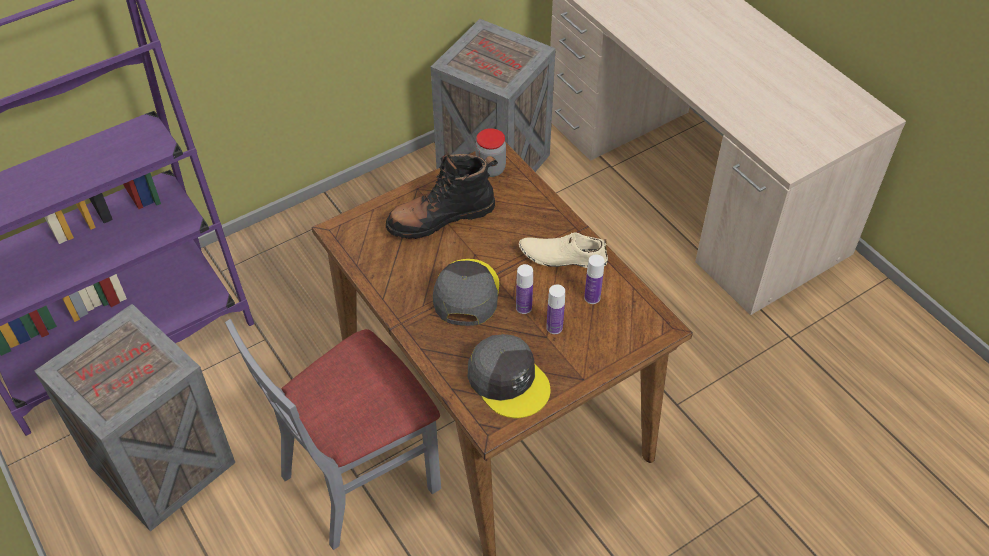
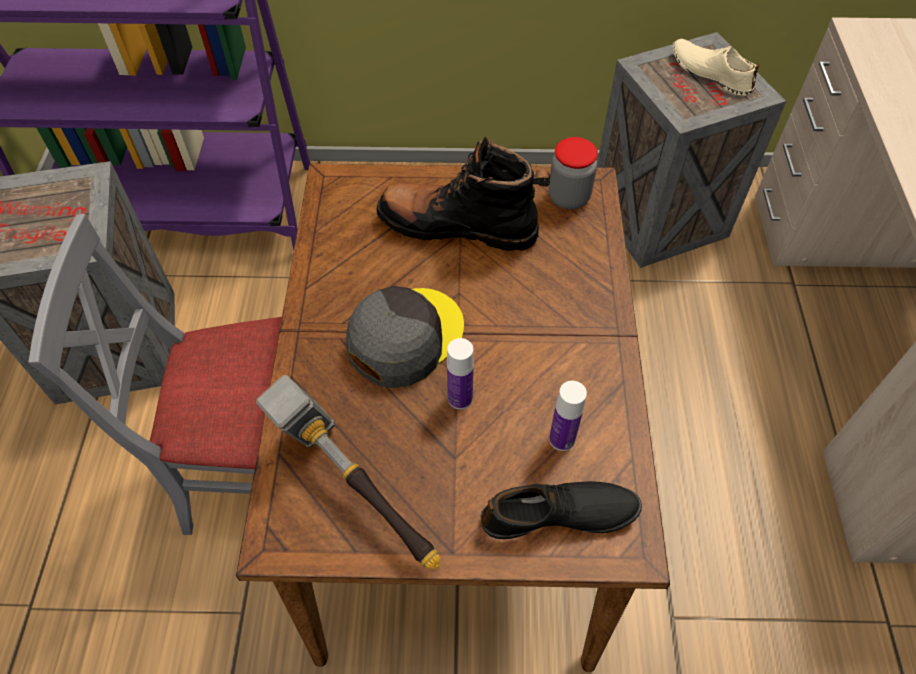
camera: 35 degrees right, 5 degrees up
(508, 380) = (355, 488): grey cap -> hammer
(554, 327) = (476, 451): bottle -> none
(562, 256) = (568, 358): beige shoe -> beige shoe (710, 73)
(620, 333) = (559, 516): none -> black shoe

